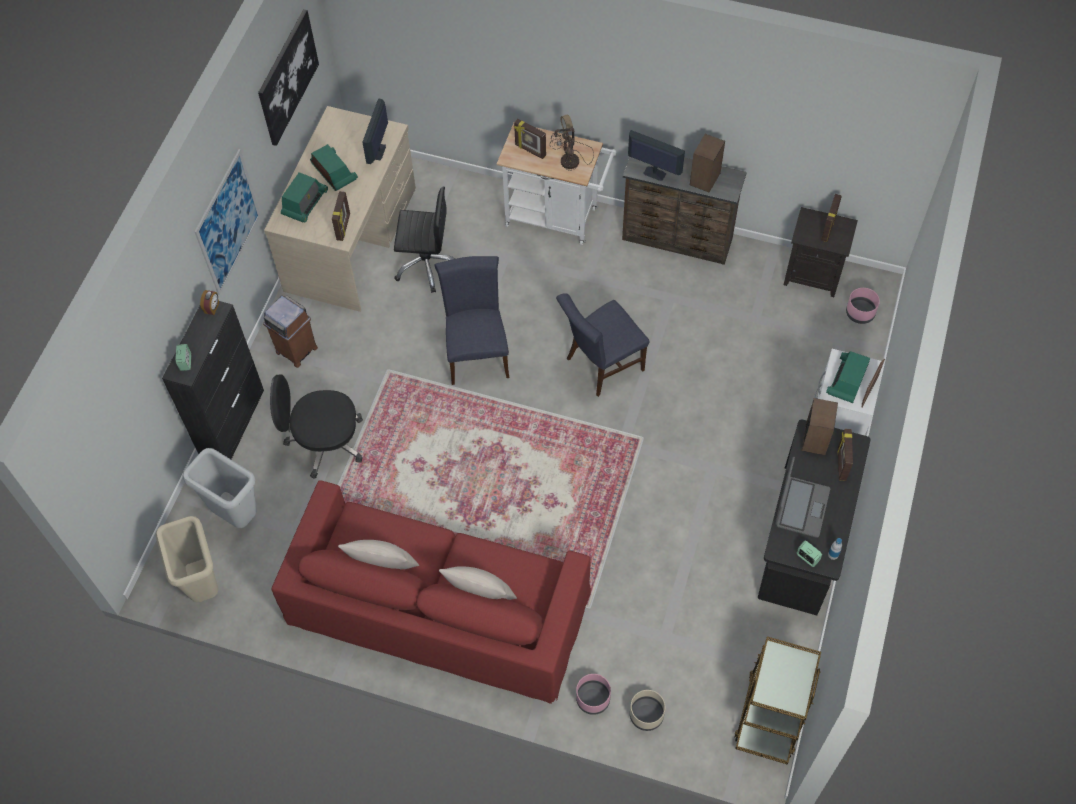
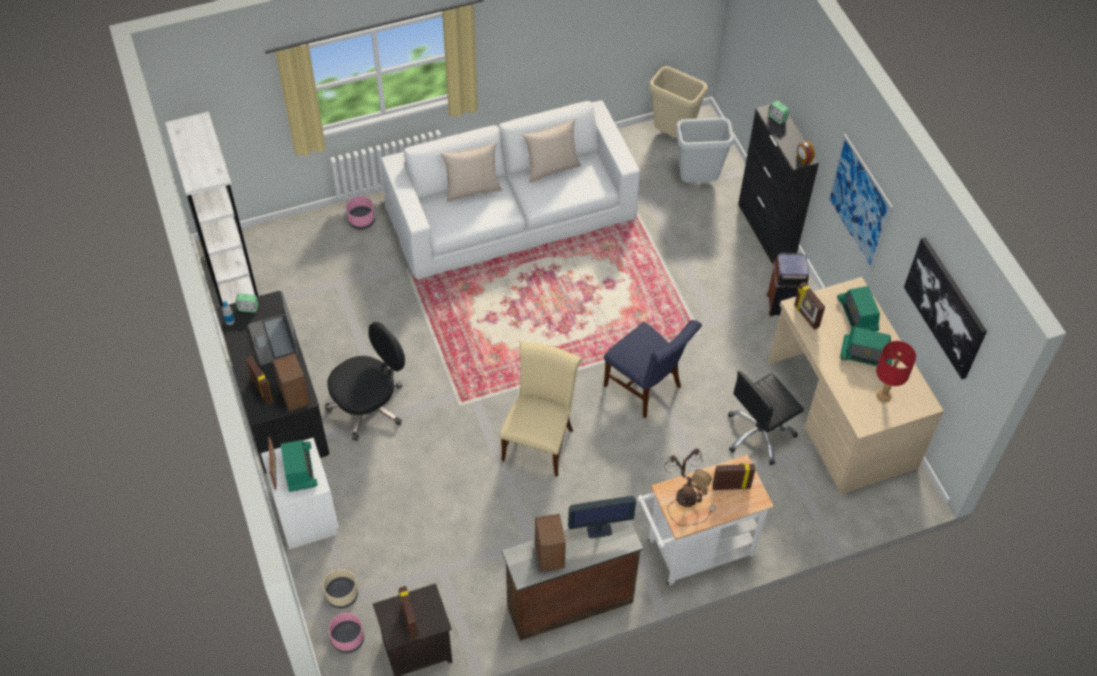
camera: 140 degrees right, 5 degrees down
(324, 442) = (690, 258): black office chair -> black office chair (369, 406)
(356, 139) = (883, 396): none -> red table lamp
(378, 152) = (853, 396): monitor -> none
(437, 606) = (511, 211): red sofa -> white sofa
(600, 366) = (539, 441): blue chair -> beige chair
(647, 715) = (318, 232): beige planter -> beige planter (341, 595)
(770, 714) = (232, 280): brown cart -> white bookcase

